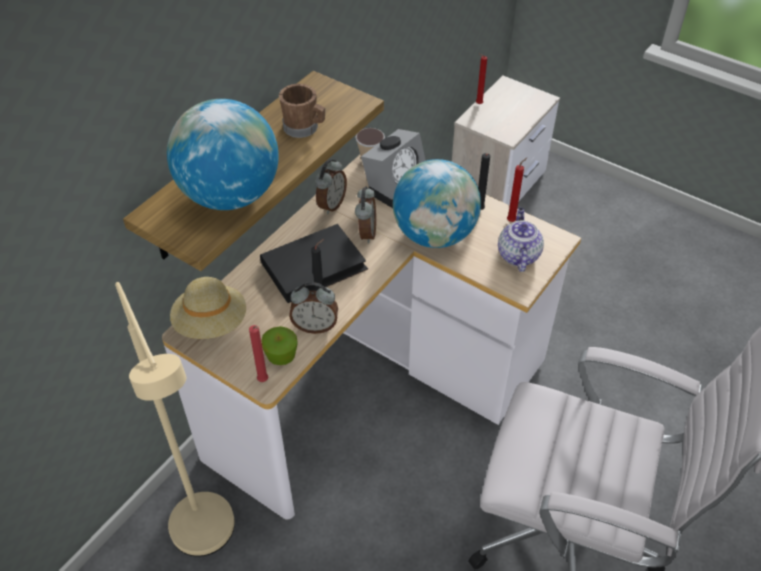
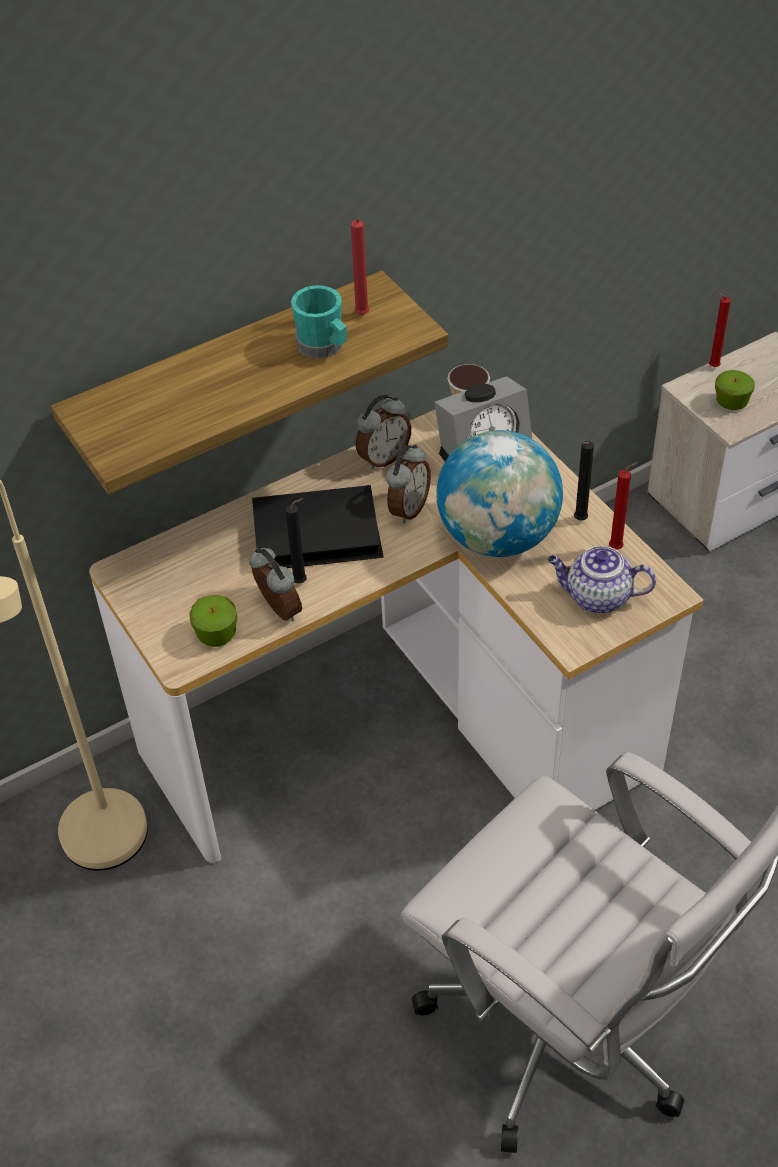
camera: 25 degrees right, 0 degrees up
(211, 323) = (155, 568): beige hat -> none
(230, 195) = (185, 410): globe -> none
(264, 381) = (179, 659): red candle -> red candle (362, 316)
(304, 128) = (324, 347): brown mug -> turquoise mug
(315, 326) = (277, 610): alarm clock -> alarm clock turned 150 degrees counterclockwise
(500, 122) = (731, 403): none -> apple
(517, 255) = (597, 597): teapot -> teapot turned 105 degrees counterclockwise

